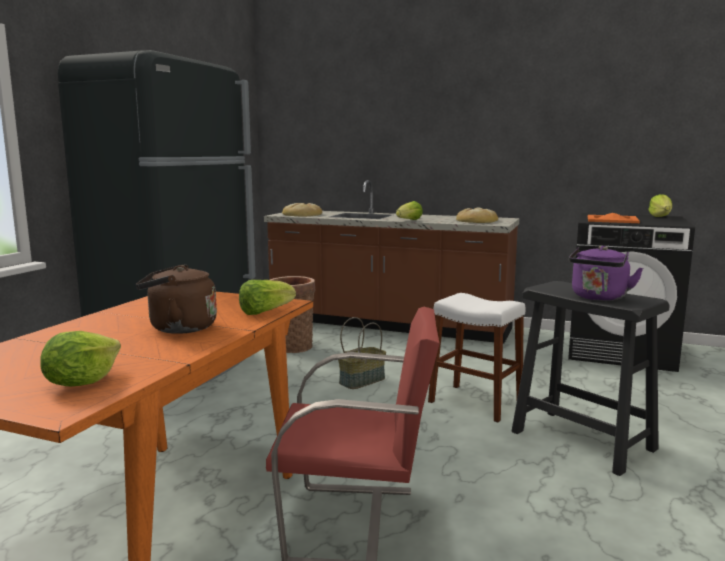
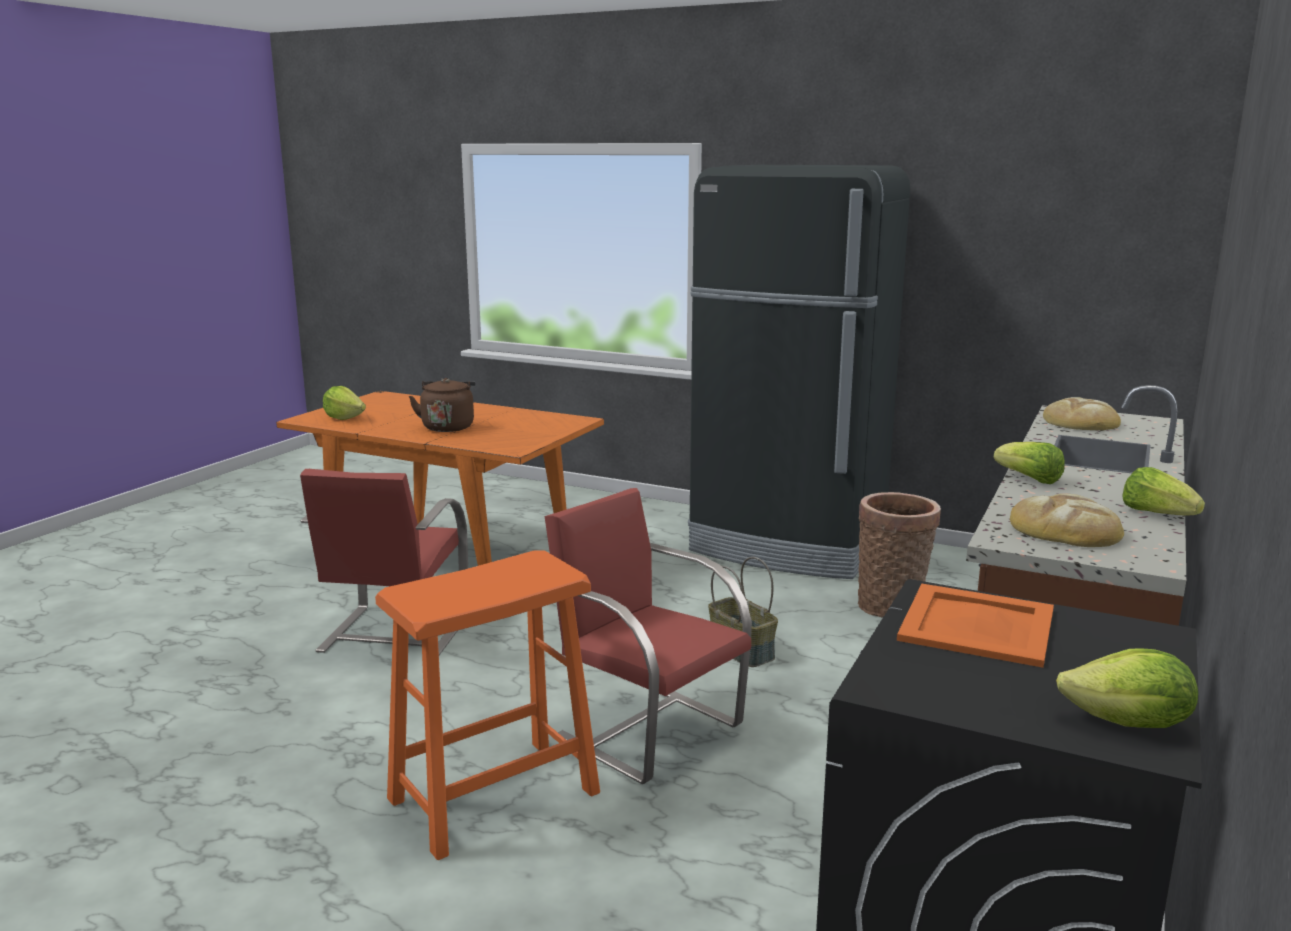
camera: 95 degrees right, 5 degrees up
(265, 312) = (482, 444): lettuce -> lettuce (1157, 514)
(475, 403) = (647, 729): white stool -> red chair
(583, 441) = (492, 796): black stool -> orange stool
(598, 298) = (458, 581): purple kettle -> none

